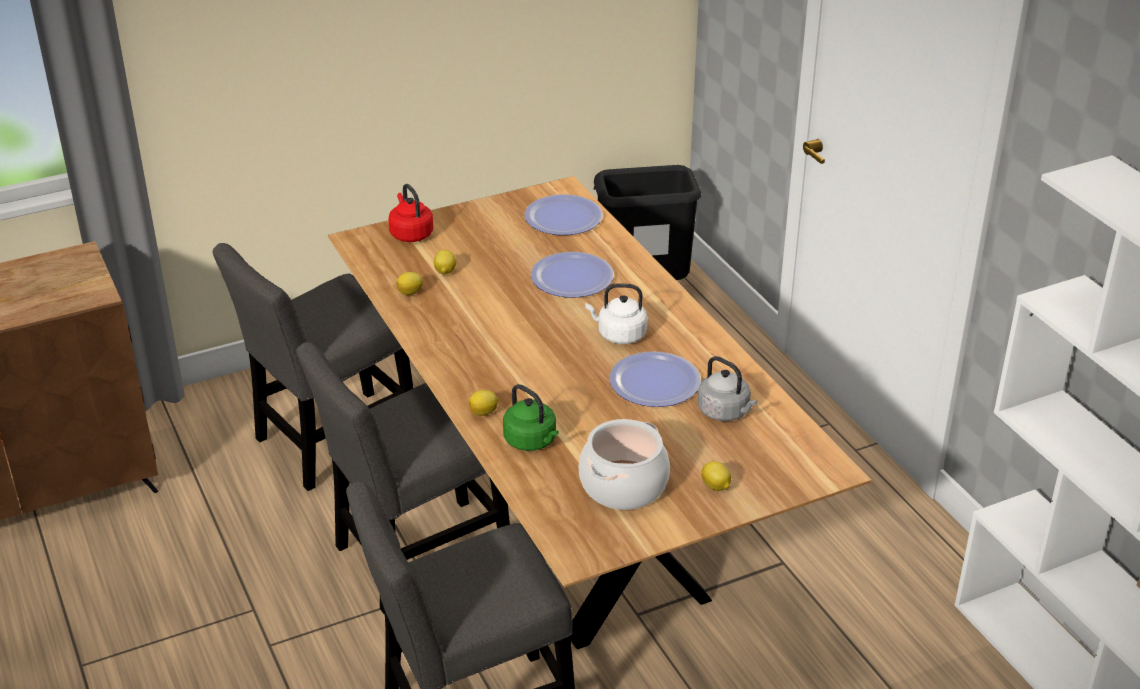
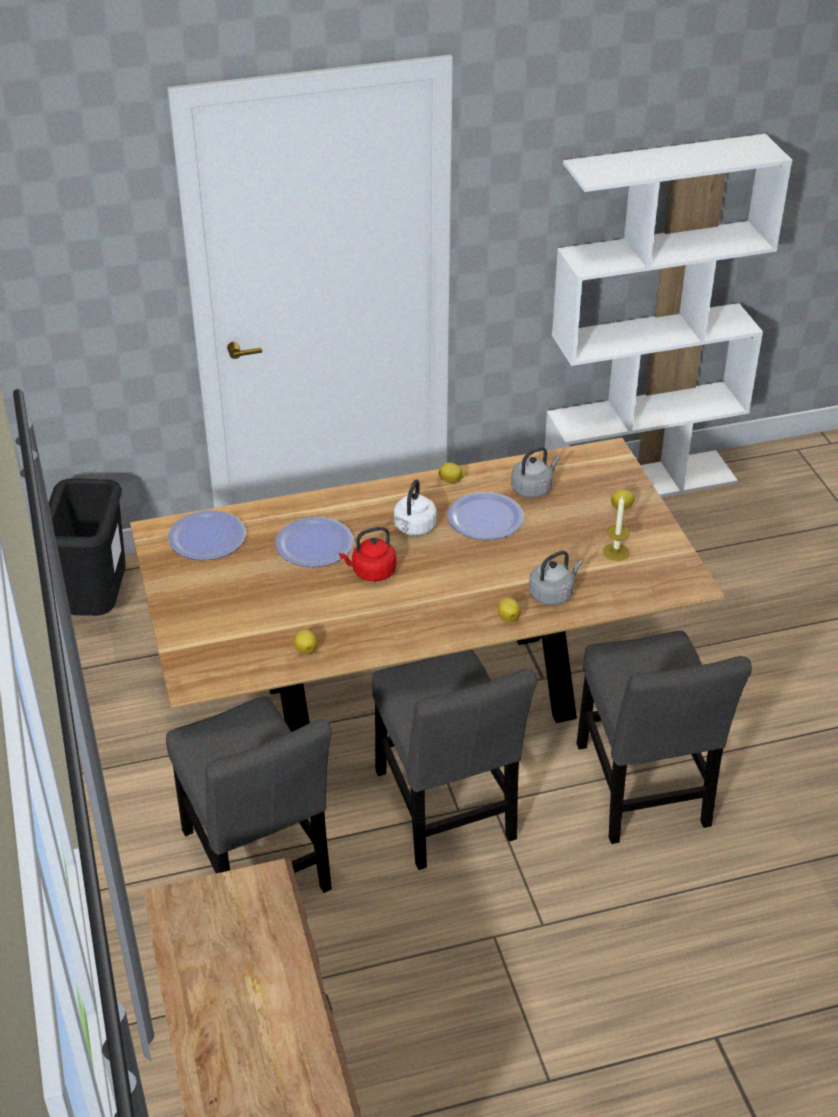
camera: 80 degrees left, 5 degrees up
(410, 233) = (195, 642): red kettle -> red kettle (371, 572)
(445, 272) = (276, 623): lemon -> lemon (451, 481)
(532, 441) = (553, 594): green kettle -> grey kettle
(623, 486) = (616, 552): cooking pot -> candle

